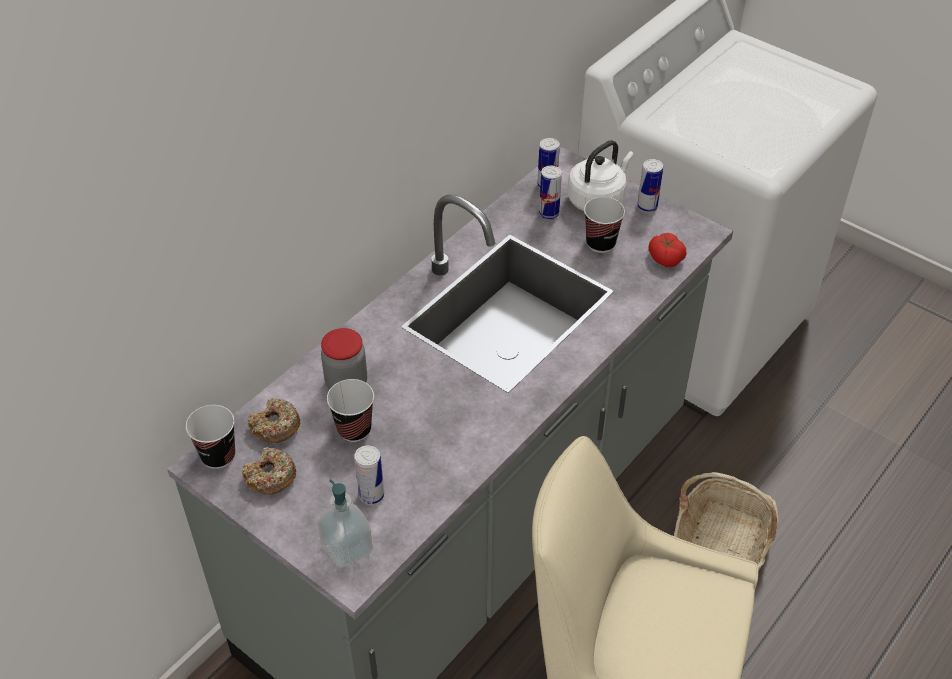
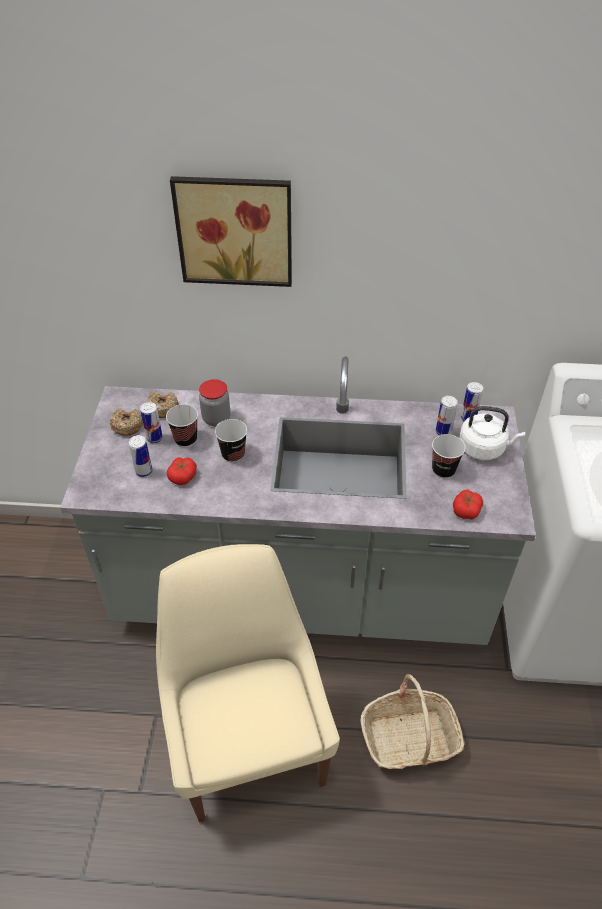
camera: 55 degrees right, 0 degrees up
(218, 455) = (126, 399): cup -> cup (233, 454)
(289, 118) = (235, 229): none -> picture
(347, 548) = (100, 481): soap dispenser -> none
(414, 460) = (183, 476): none -> tomato
(647, 207) = (505, 476): can -> can (154, 438)

